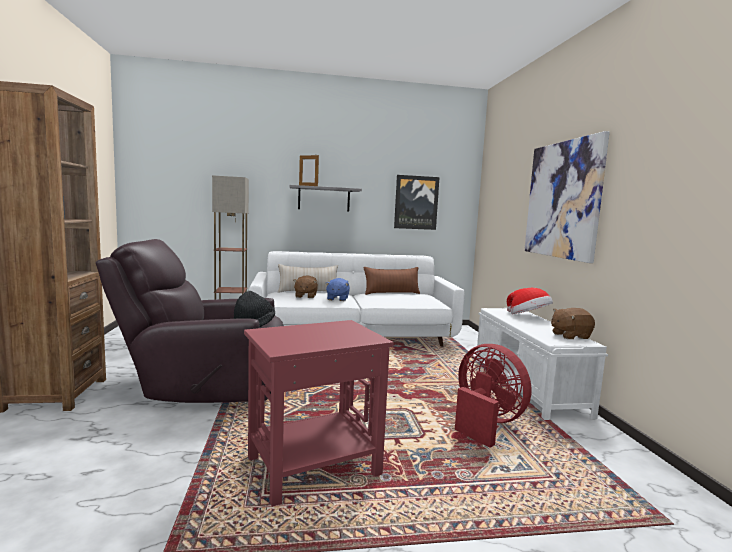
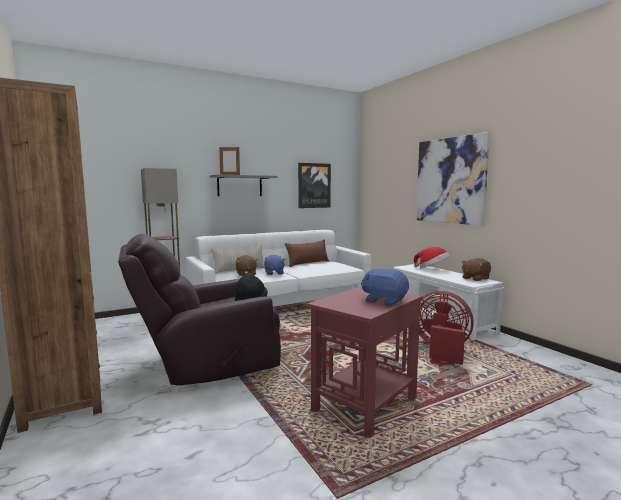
camera: 20 degrees left, 0 degrees up
(332, 340) = (384, 301): none -> blue plush toy

